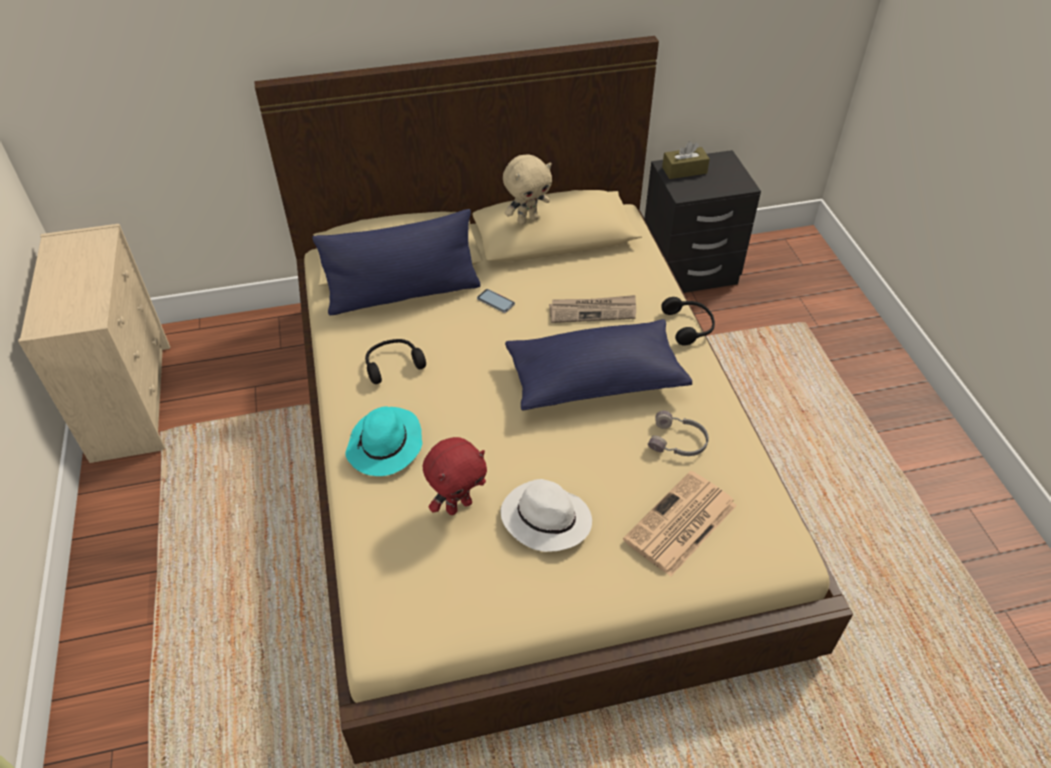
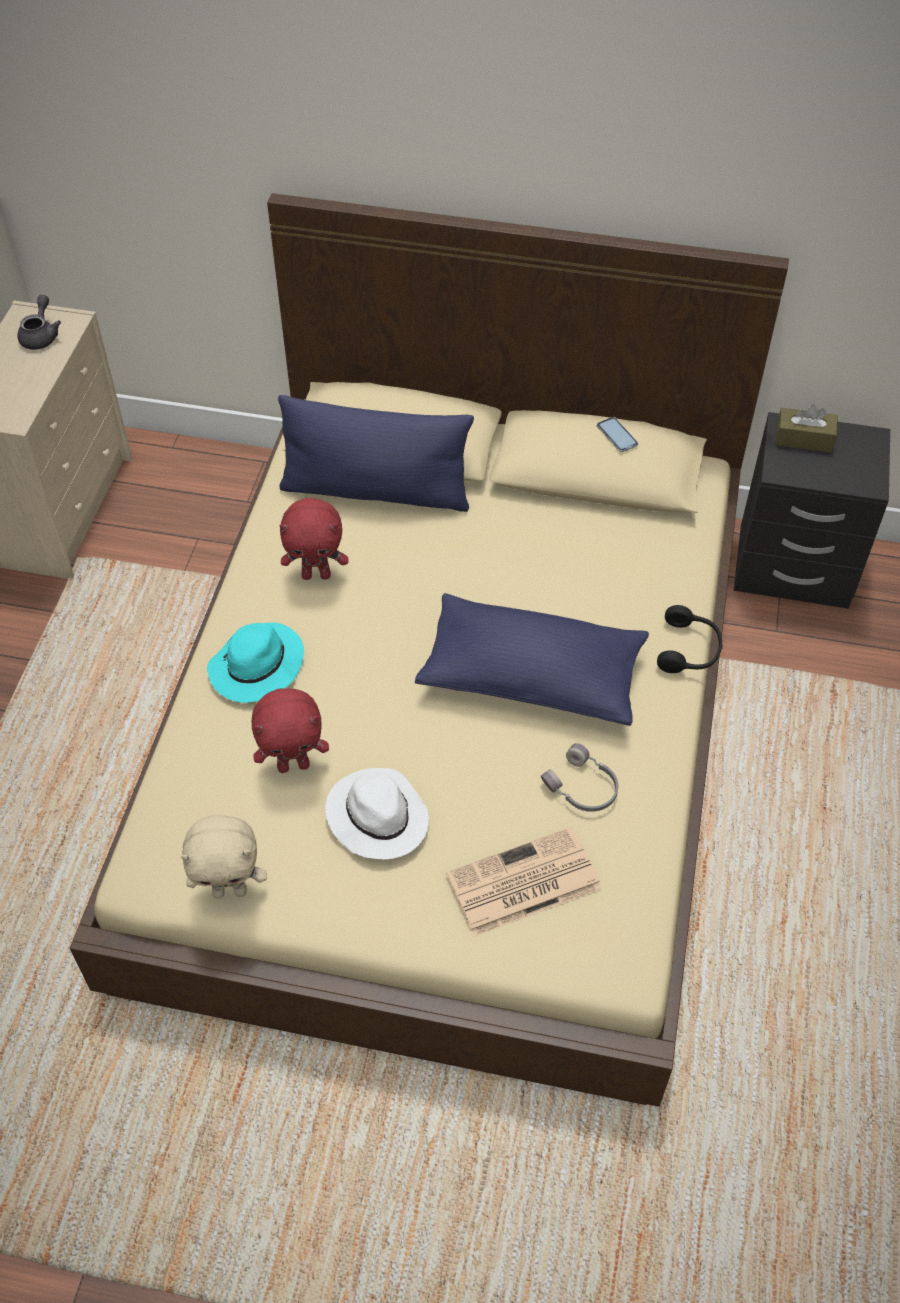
camera: 25 degrees right, 5 degrees up
(80, 252) = (41, 336): none -> grey teapot
(393, 364) = (316, 574): black headphones -> red plush toy
(495, 301) = (475, 536): phone -> phone (617, 435)
(527, 219) = (557, 445): beige plush toy -> beige plush toy (230, 890)
(593, 311) = (583, 589): newspaper -> none

